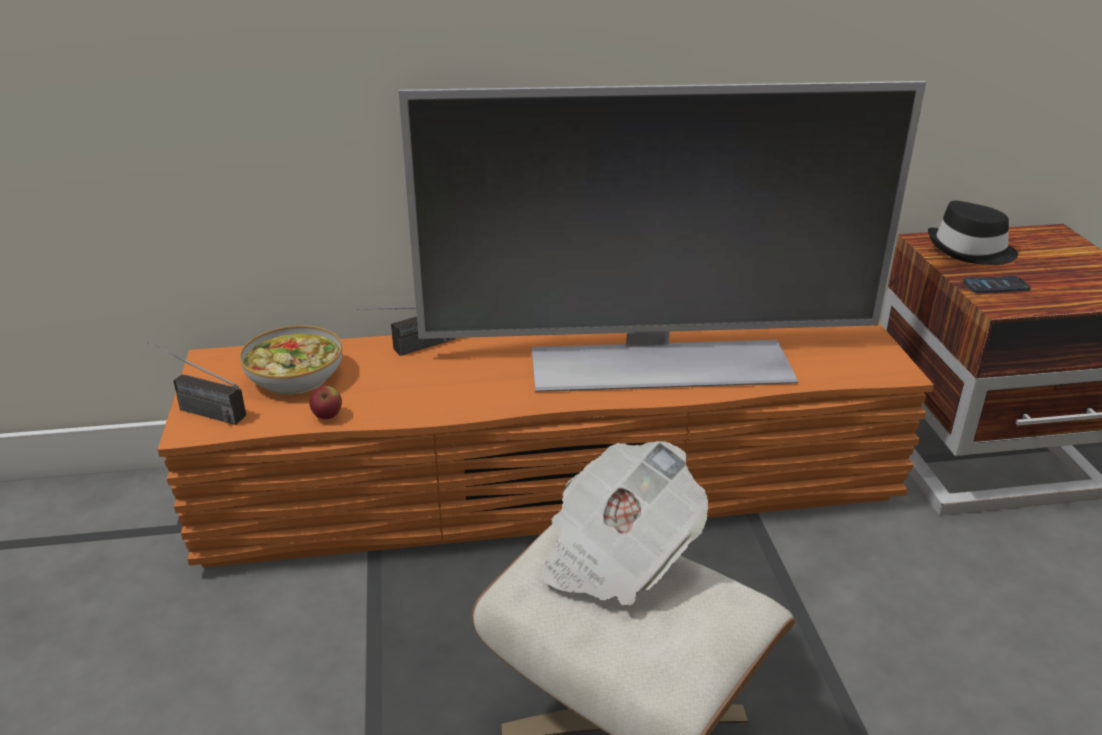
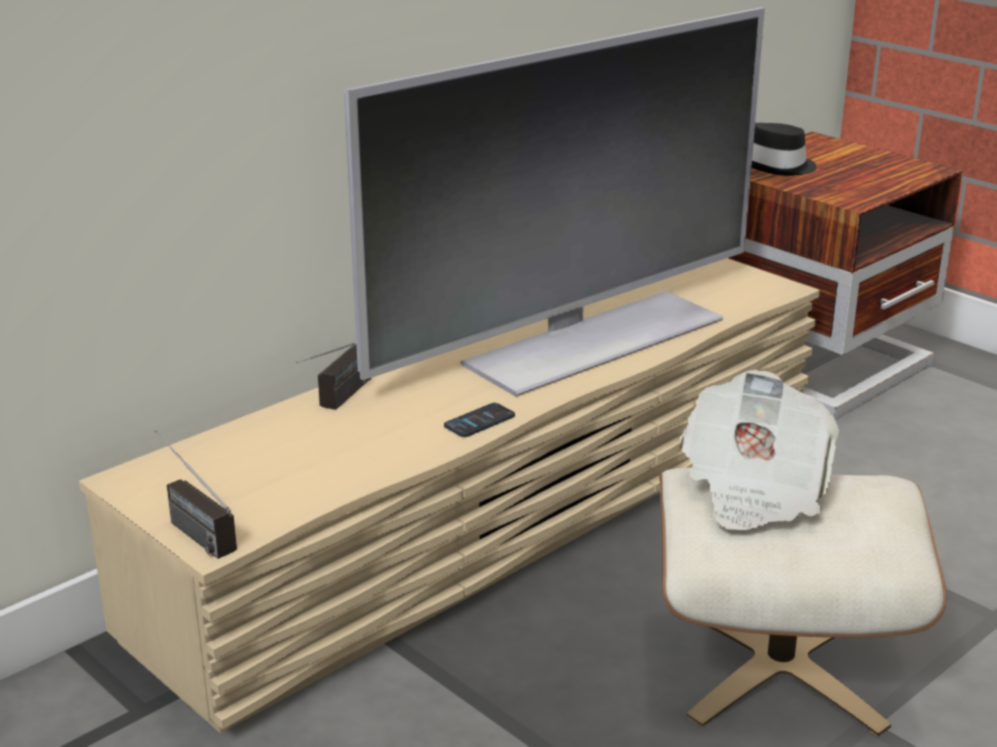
camera: 35 degrees left, 5 degrees down
(196, 410) = (188, 527): radio -> radio turned 60 degrees clockwise
(296, 376) = (252, 462): bowl -> none
(327, 416) = (345, 483): apple -> none
(553, 488) = (499, 518): orange tv stand -> beige tv stand
(995, 286) = (830, 188): phone -> phone (479, 421)

